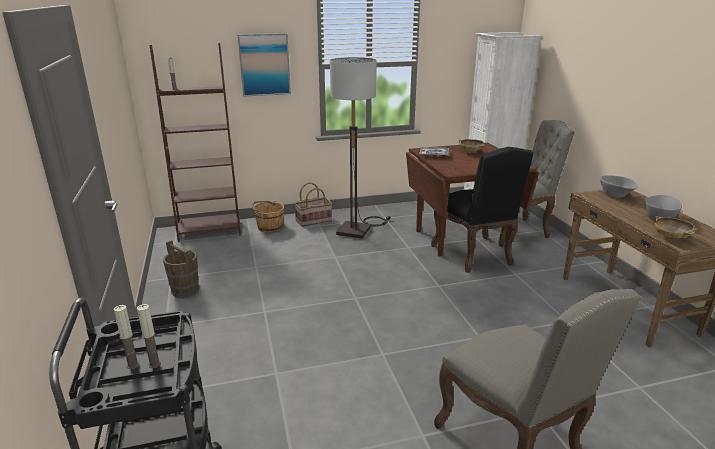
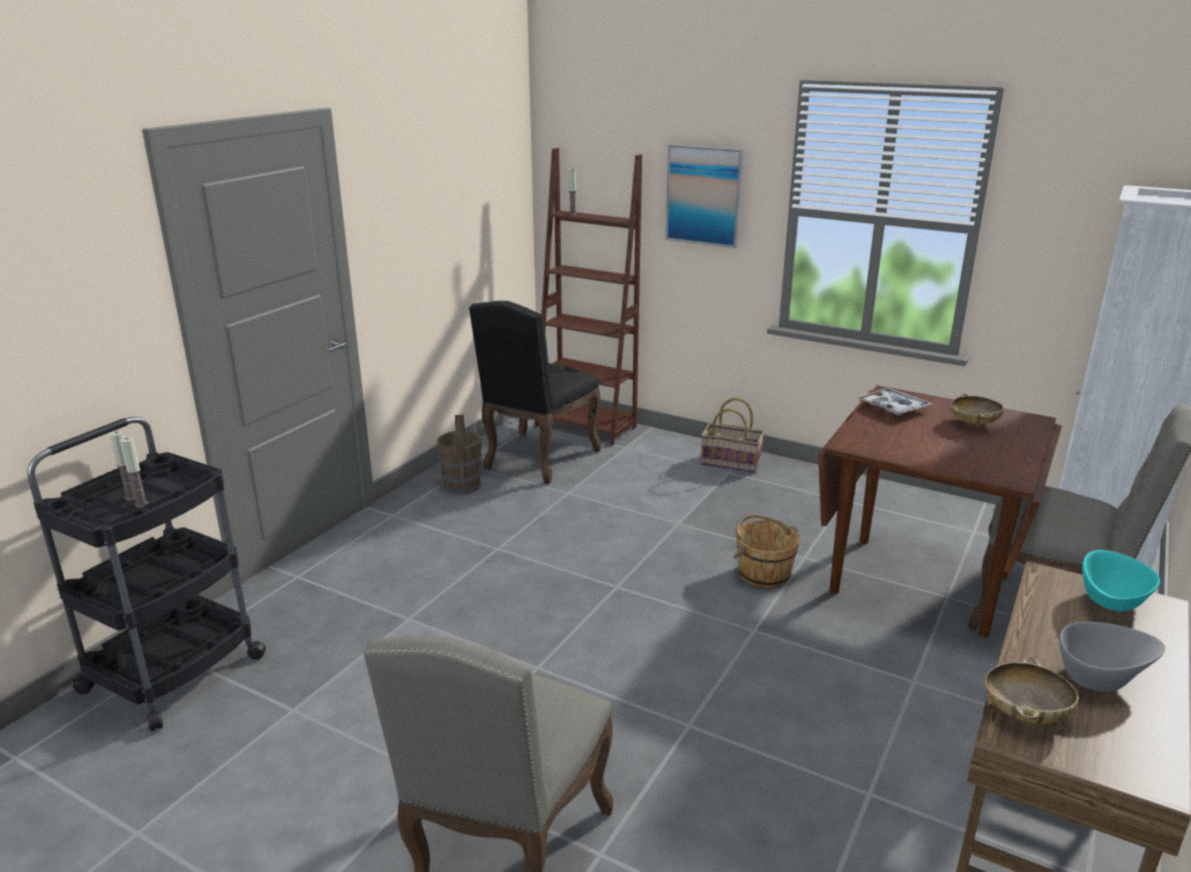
camera: 45 degrees right, 0 degrees up
(269, 227) = (660, 449): brown bucket -> brown bucket (763, 573)
(360, 228) = (778, 500): floor lamp -> none
(474, 255) = (892, 618): black chair -> black chair (537, 459)
(616, 196) = (1110, 605): grey bowl -> turquoise bowl

